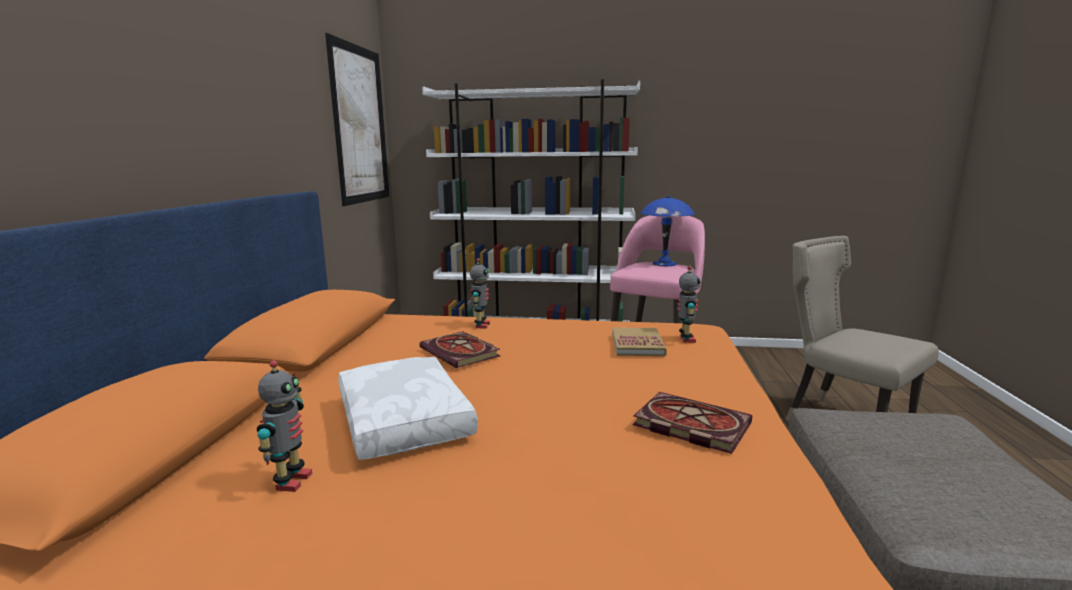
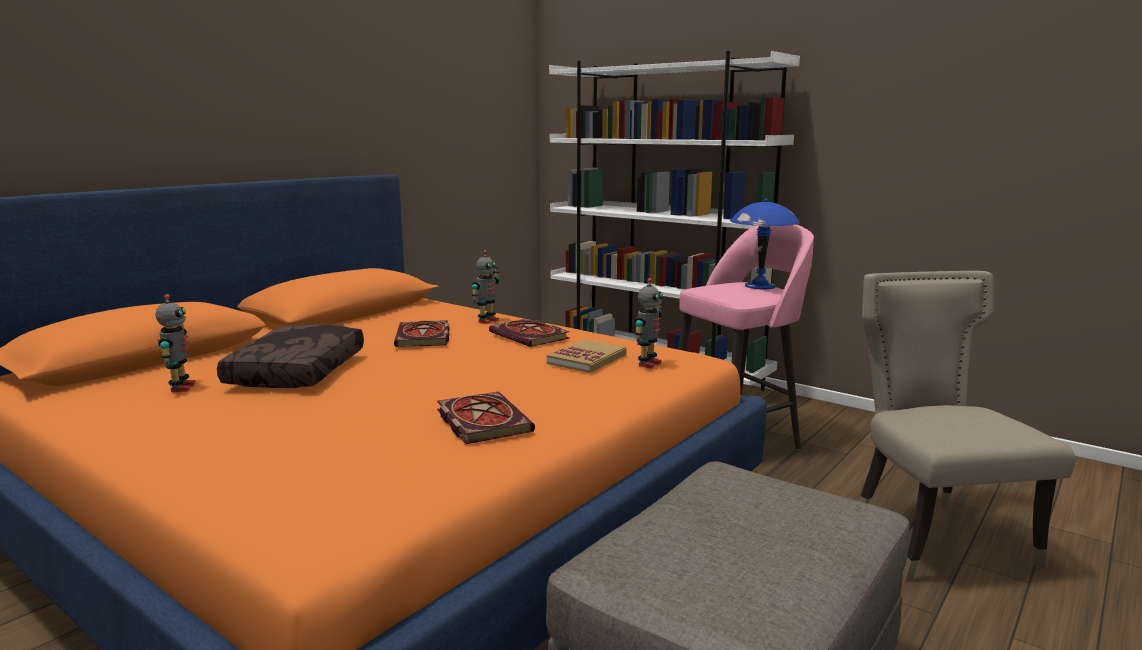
camera: 30 degrees right, 0 degrees up
(291, 481) = (180, 387): toy robot -> toy robot turned 45 degrees counterclockwise
(360, 125) = (491, 107): picture -> none
(407, 420) = (299, 372): white pillow -> brown pillow
(552, 333) = (531, 336): none -> book

